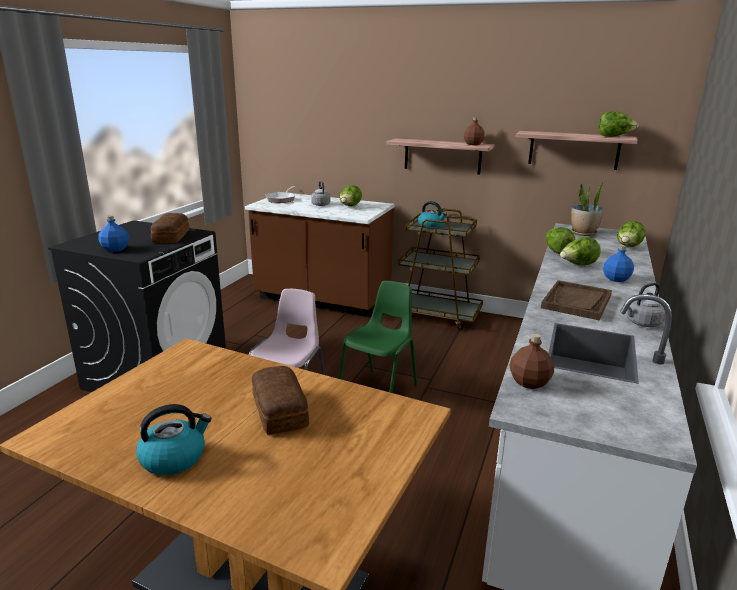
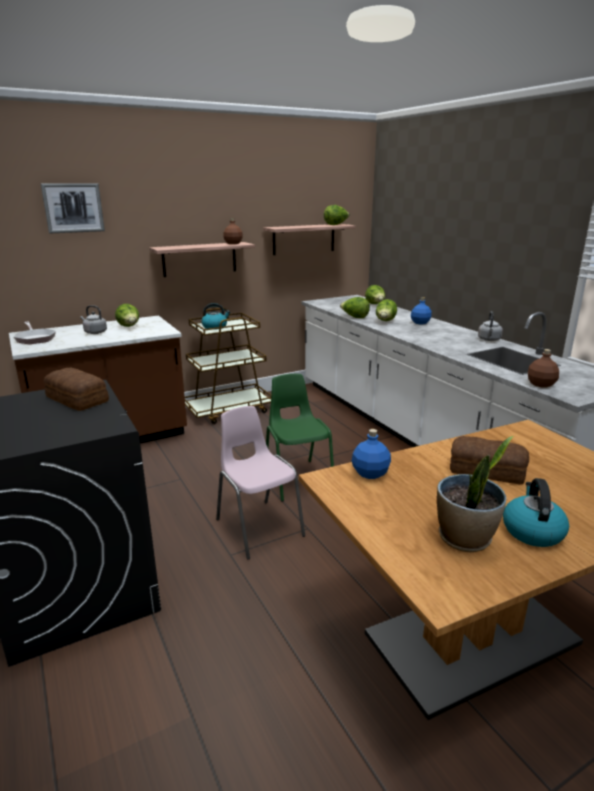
camera: 50 degrees left, 0 degrees up
(115, 249) = (59, 433): blue bottle -> blue bottle (370, 474)
(338, 97) = (73, 208): none -> picture
(576, 302) = (442, 340): brown tray -> none
(583, 233) = (334, 303): potted plant -> potted plant (465, 539)

